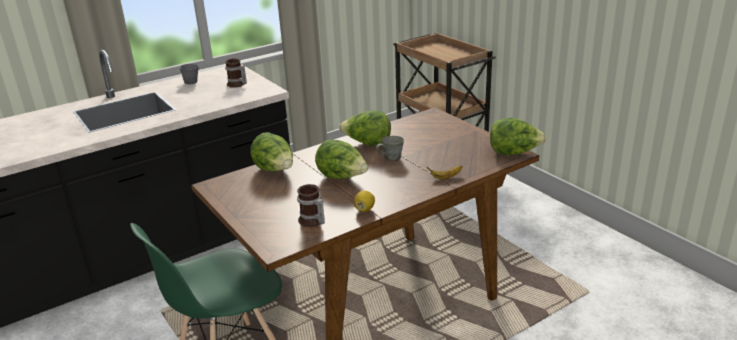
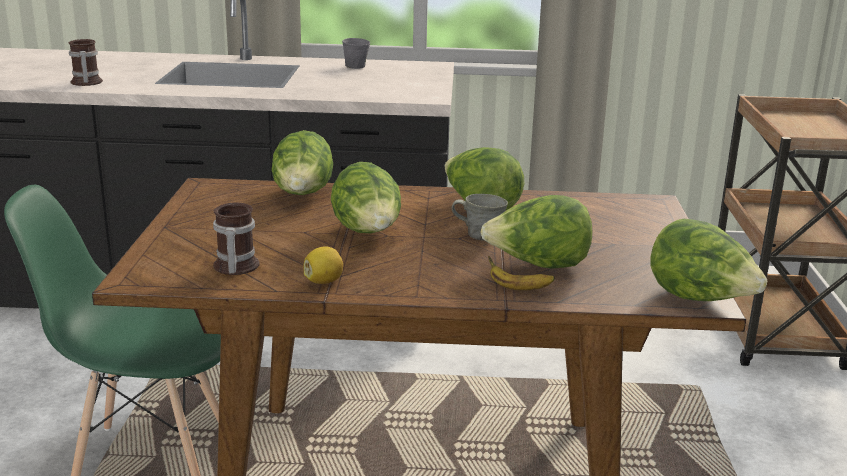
camera: 35 degrees right, 5 degrees down
(236, 84) = (402, 81): mug -> mug (85, 83)
(437, 163) = (538, 266): none -> lettuce

